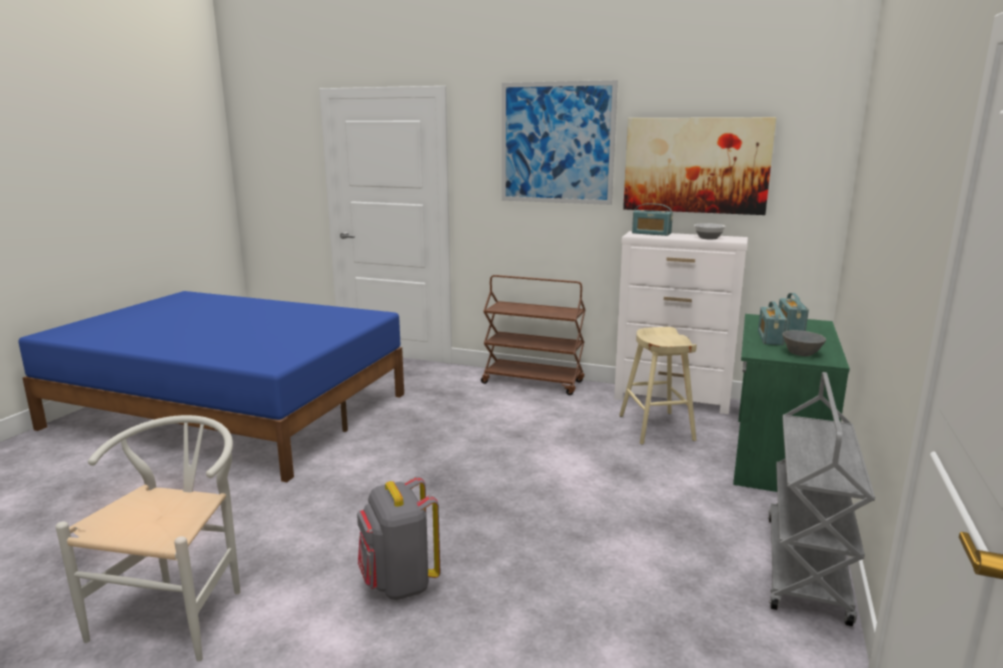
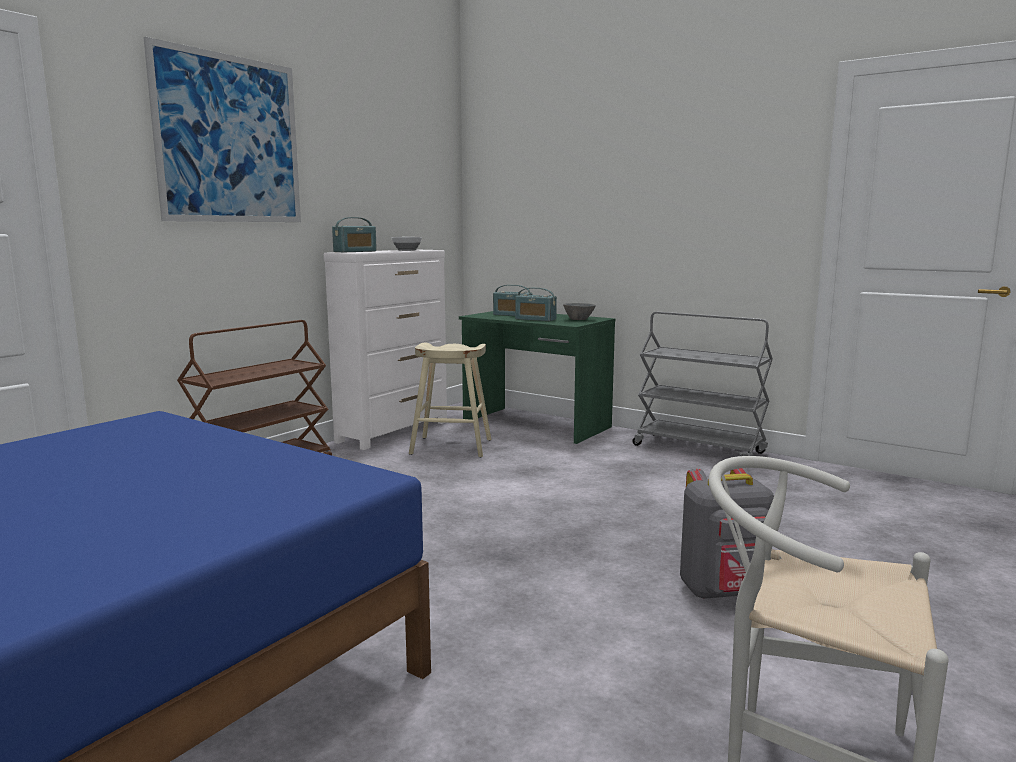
camera: 75 degrees left, 5 degrees down
(696, 165) = (367, 177): picture -> none

